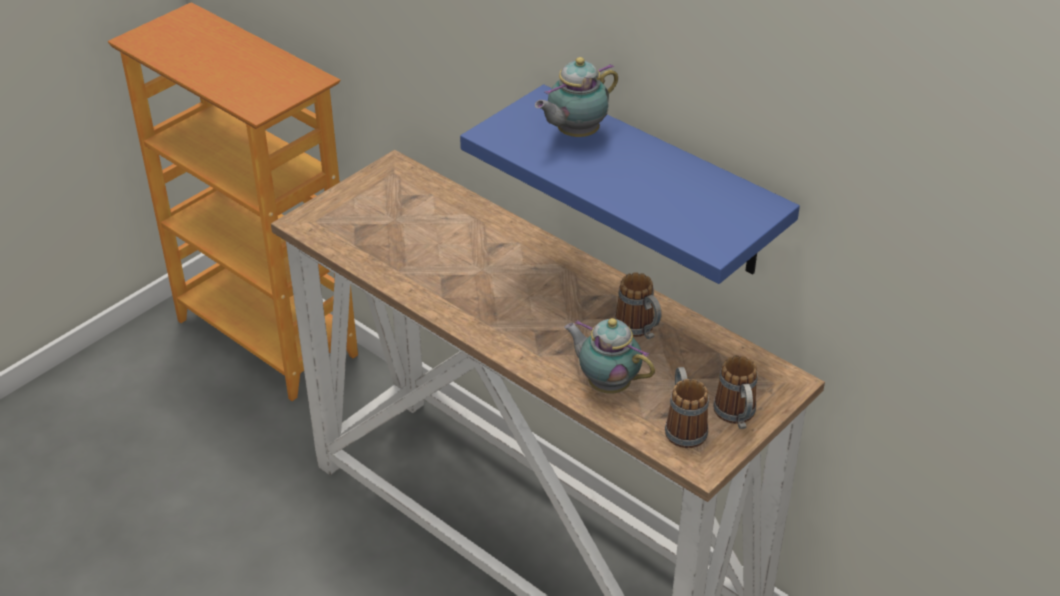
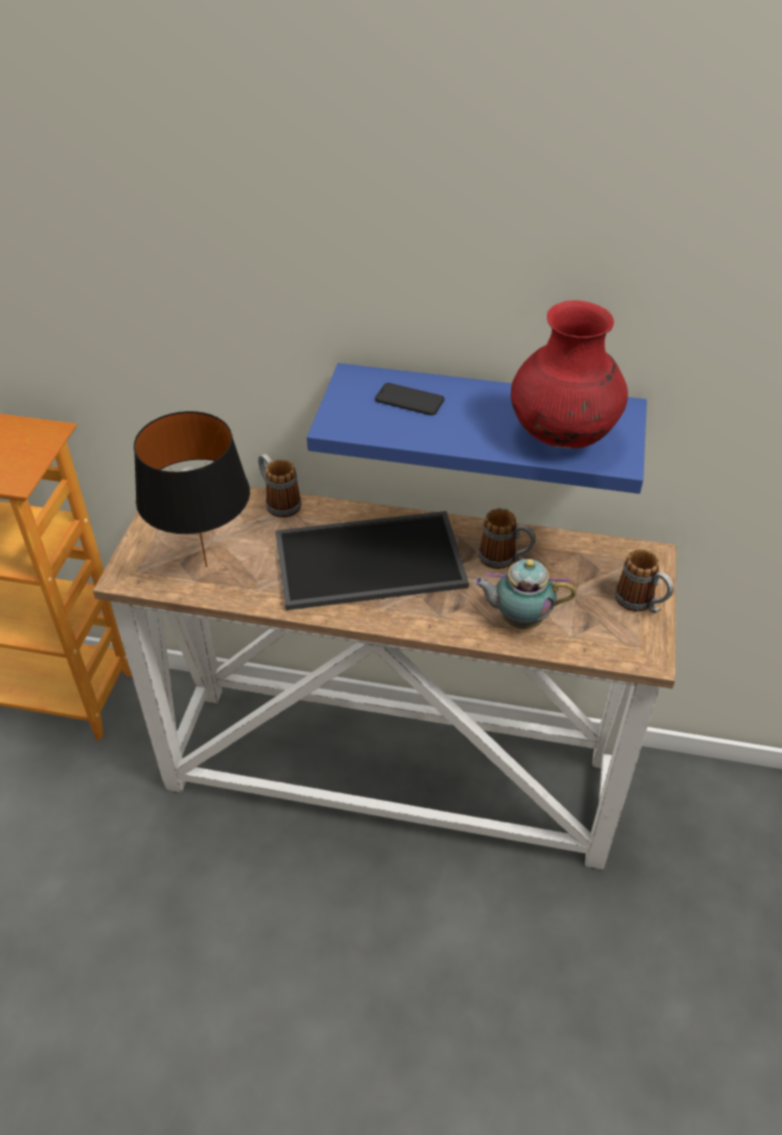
camera: 30 degrees left, 5 degrees up
(374, 237) = (206, 566): none -> black table lamp
(512, 286) = (368, 563): none -> tray
(575, 134) = (409, 400): teapot -> phone
(682, 209) = (562, 437): none -> red vase
(683, 427) = (608, 631): mug -> mug (279, 502)

